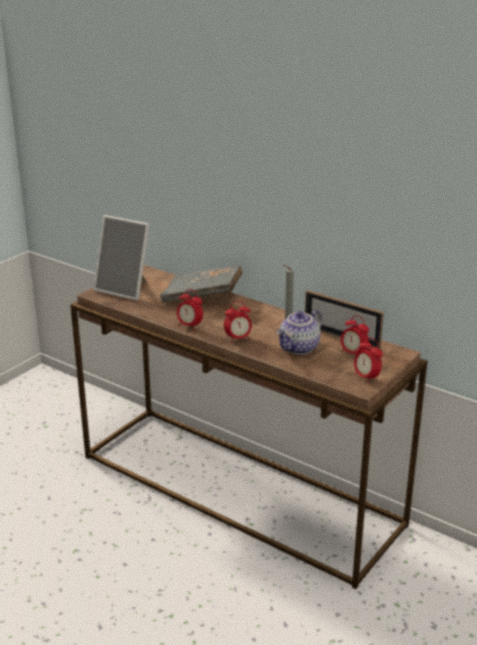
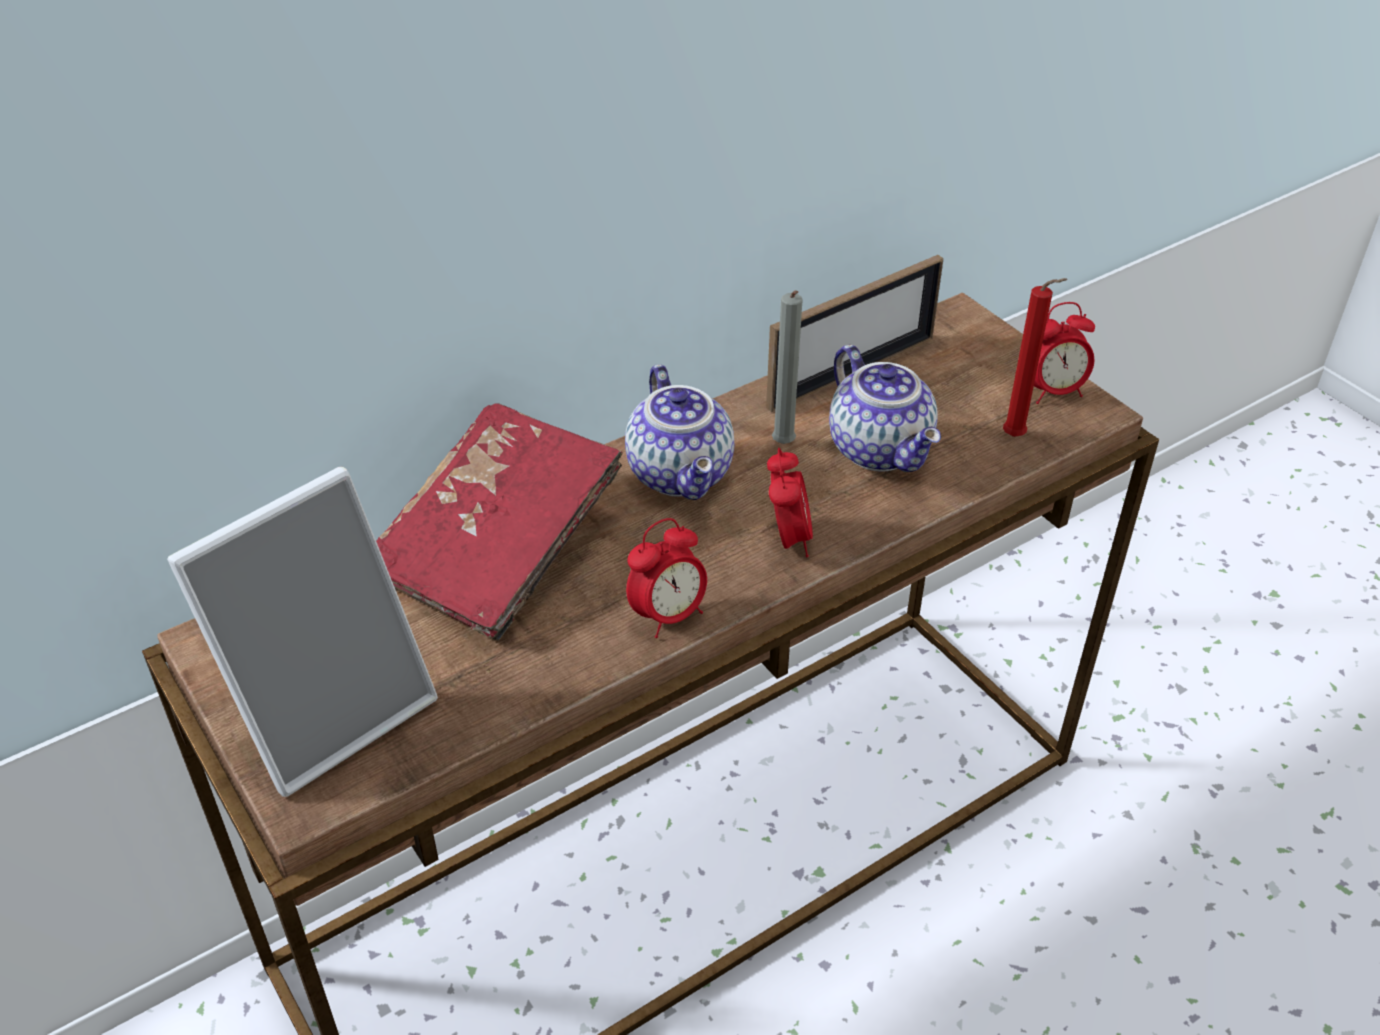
camera: 70 degrees left, 15 degrees up
(202, 296) = (498, 547): grey book -> red book
(257, 317) = (683, 474): none -> teapot
(329, 373) = (1017, 438): none -> red candle
(353, 354) = (940, 379): alarm clock -> none

